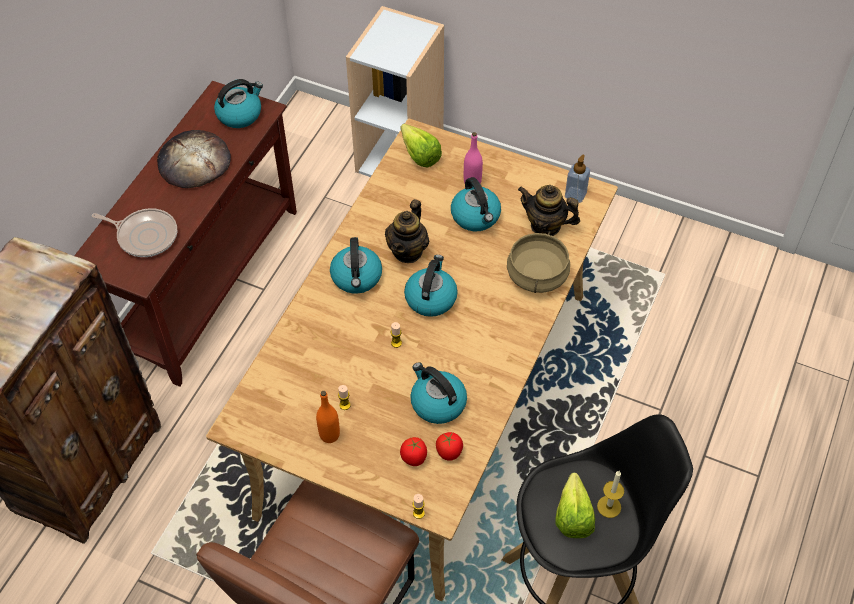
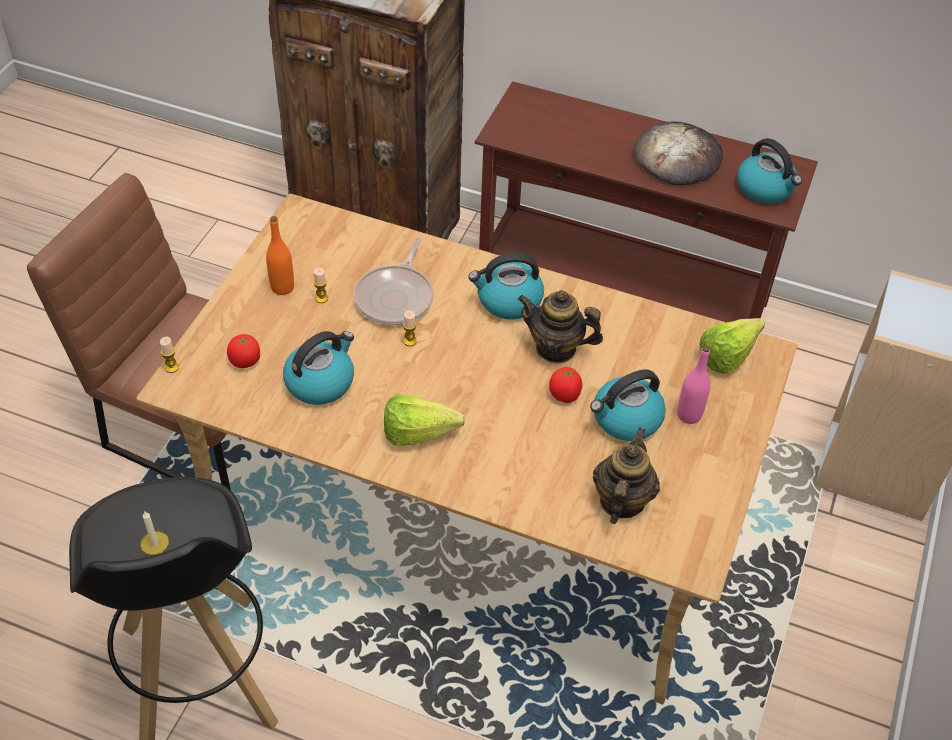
camera: 85 degrees right, 5 degrees down
(145, 235) = (560, 130): frying pan -> frying pan (396, 297)
(430, 298) = (481, 373): kettle -> none
(449, 452) = (250, 394): tomato -> tomato (564, 395)
(537, 275) = (528, 489): beige cooking pot -> none
(574, 512) = (159, 528): lettuce -> lettuce (424, 435)
(575, 195) = (688, 540): soap dispenser -> none

